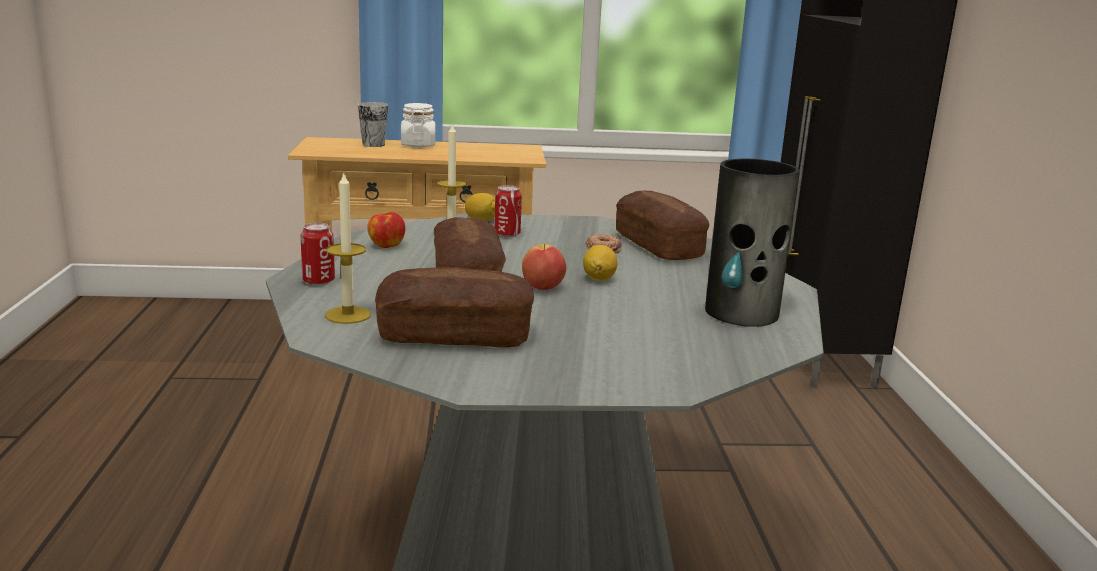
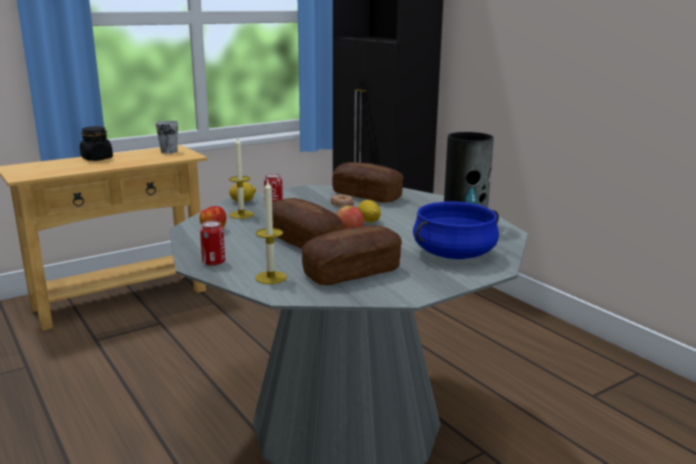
camera: 30 degrees left, 0 degrees up
(373, 144) = (62, 164): cup -> cup (169, 151)
(418, 145) = (97, 158): white jar -> black jar
(642, 351) = (454, 254): none -> blue cooking pot

